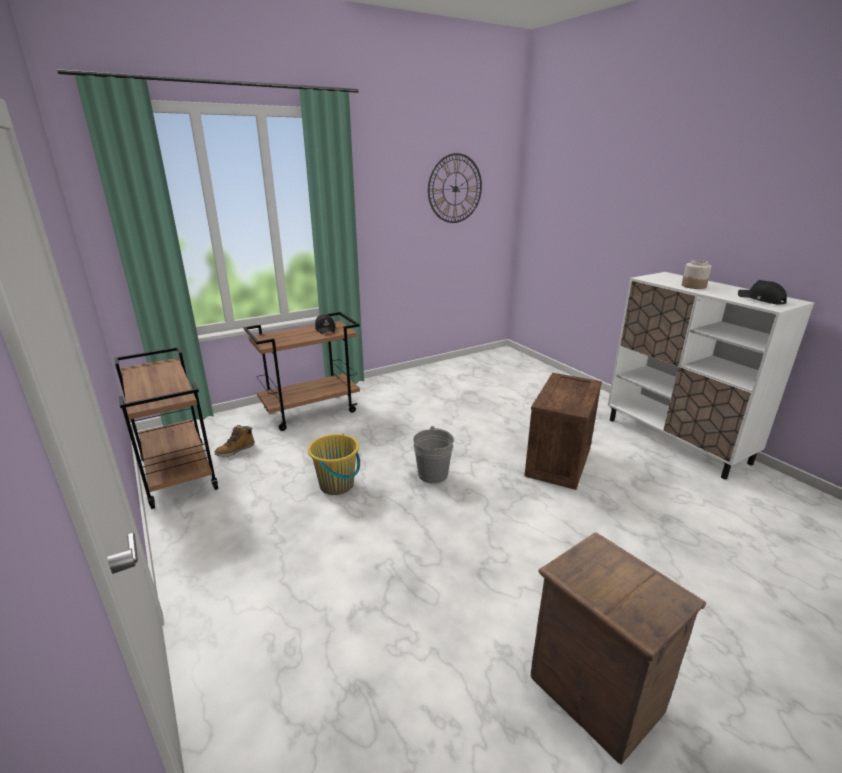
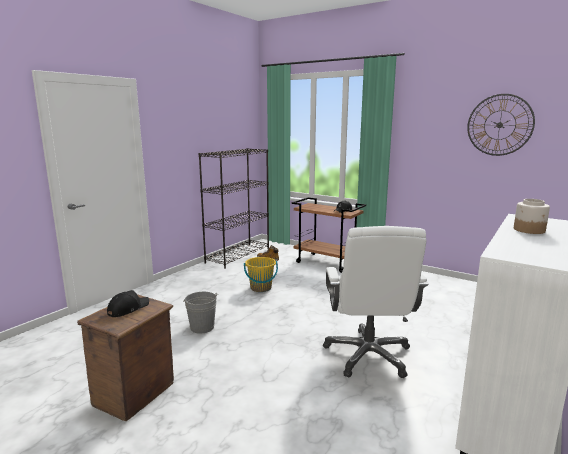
camera: 65 degrees right, 10 degrees down
(177, 474) = (238, 255): brown cart -> black bookcase
(433, 474) = (298, 310): grey bucket -> grey bucket (202, 327)
(559, 462) = (368, 355): crate -> white office chair
(761, 299) = (530, 251): black cap -> black cap (128, 309)

